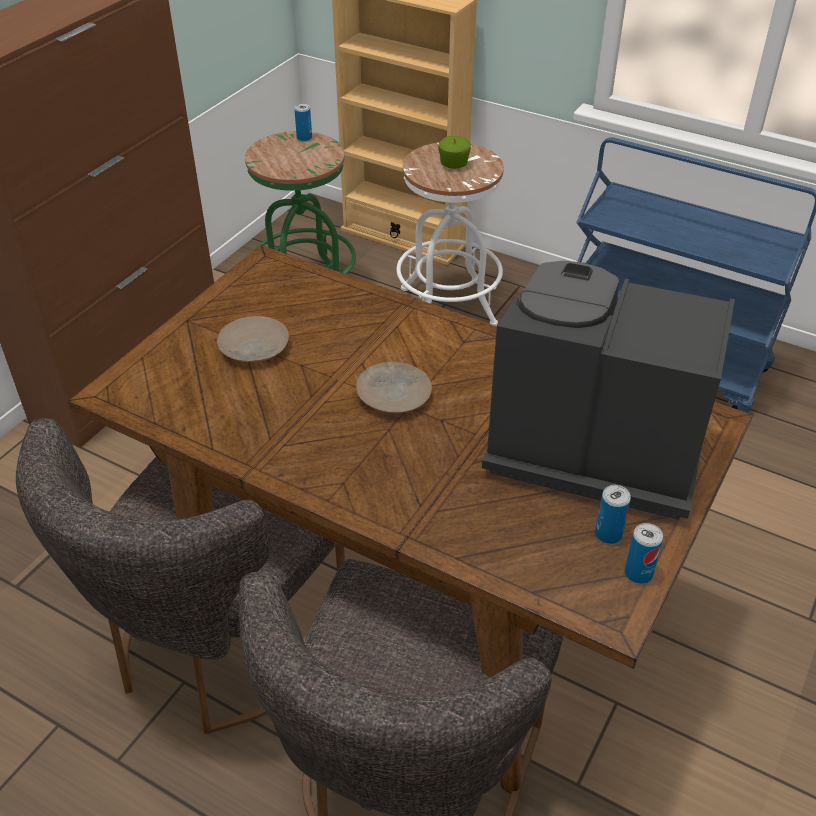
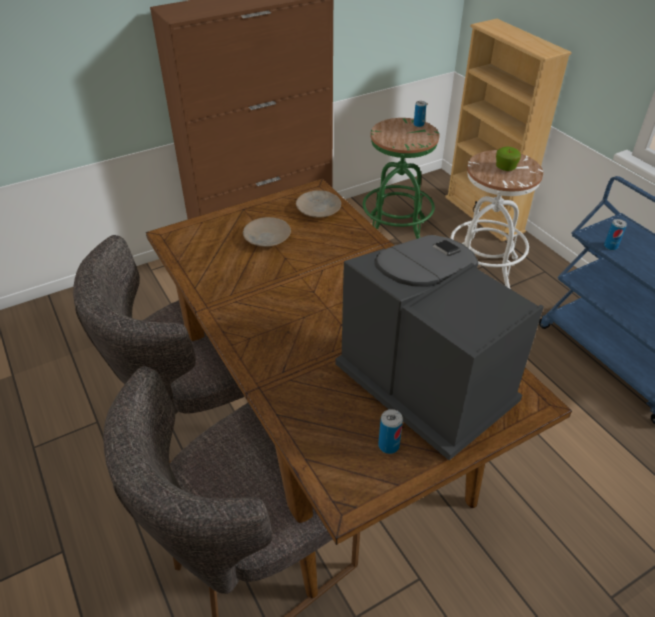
camera: 30 degrees right, 0 degrees up
(393, 394) = (324, 296): beige plate -> beige plate (318, 209)
(638, 573) = (387, 481): can -> can (610, 246)

